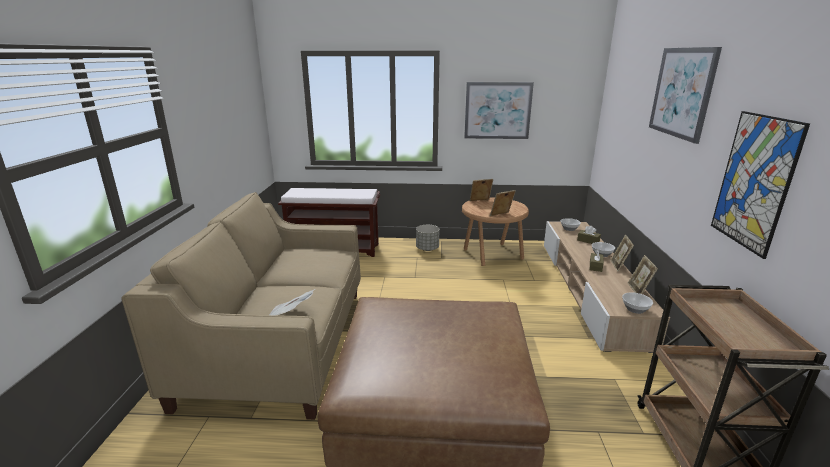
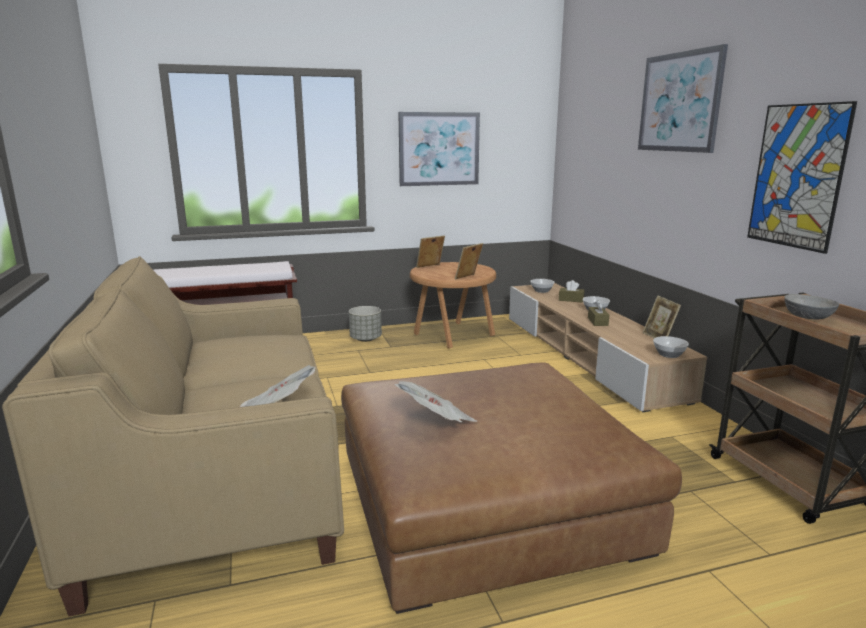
camera: 20 degrees left, 5 degrees down
(392, 342) = (436, 422): none -> newspaper
(619, 266) = (621, 318): picture frame -> none
(725, 315) = (807, 317): none -> grey bowl

